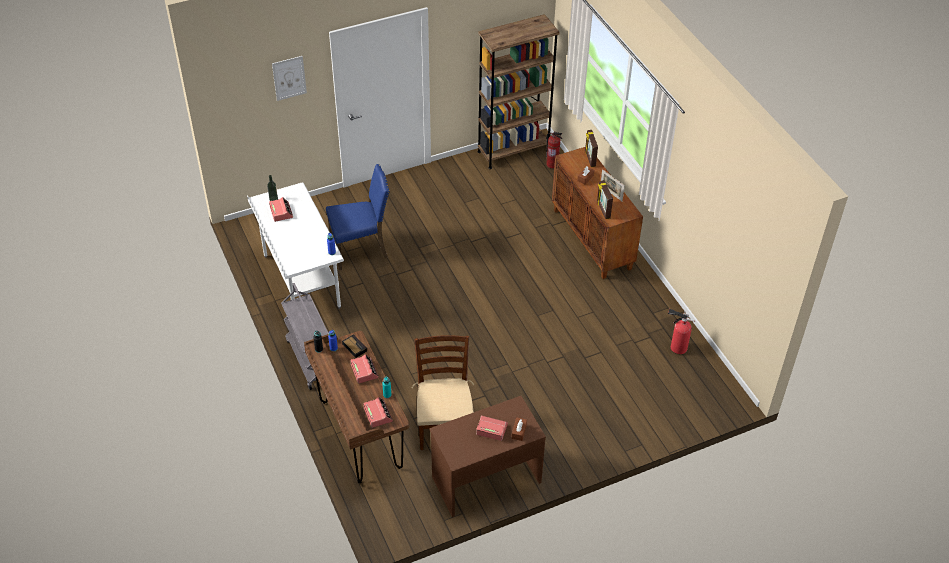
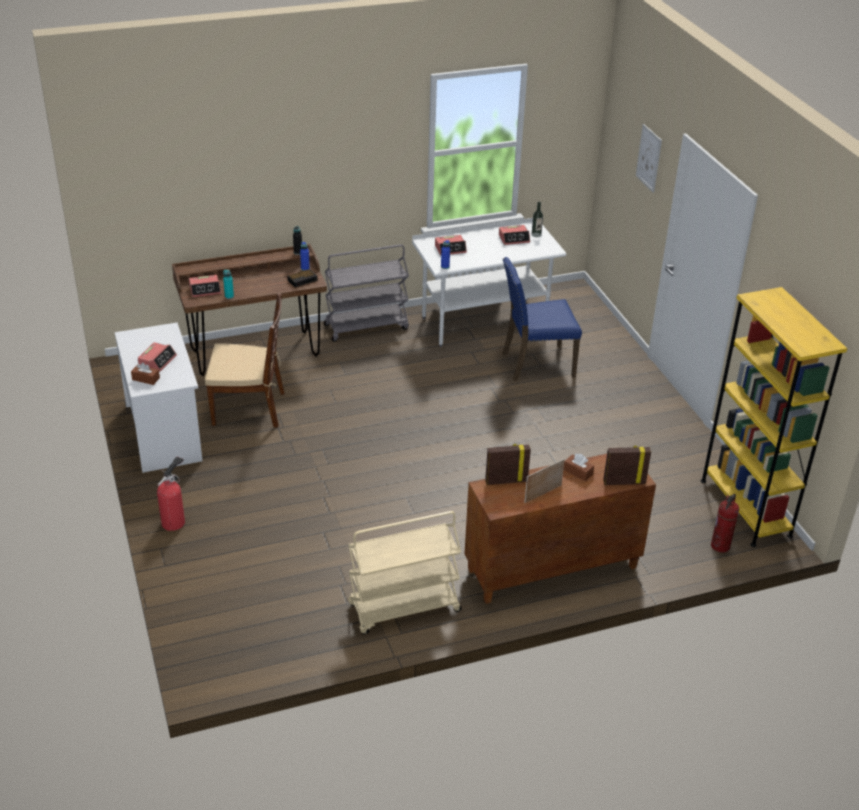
camera: 95 degrees right, 10 degrees down
(360, 249) = (535, 364): blue chair -> blue chair turned 90 degrees clockwise
(364, 371) = (267, 284): alarm clock -> alarm clock (450, 249)
(486, 479) = (164, 432): brown desk -> white desk
(513, 151) = (745, 508): brown bookcase -> yellow bookcase
(647, 308) = (403, 609): none -> beige cart
(676, 347) = (322, 629): fire extinguisher -> fire extinguisher (175, 521)

